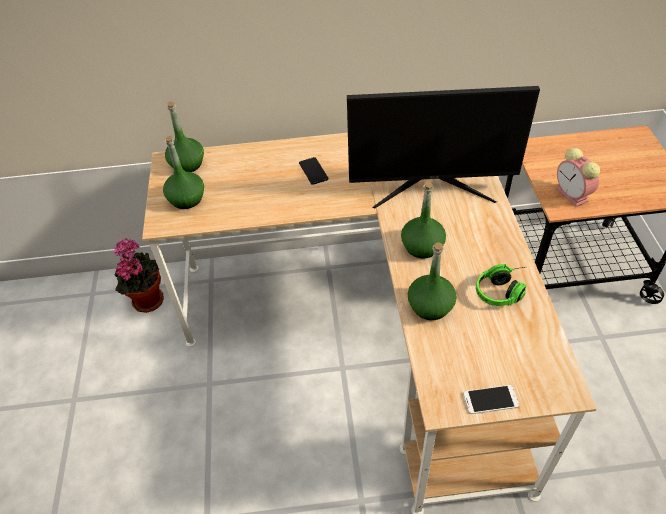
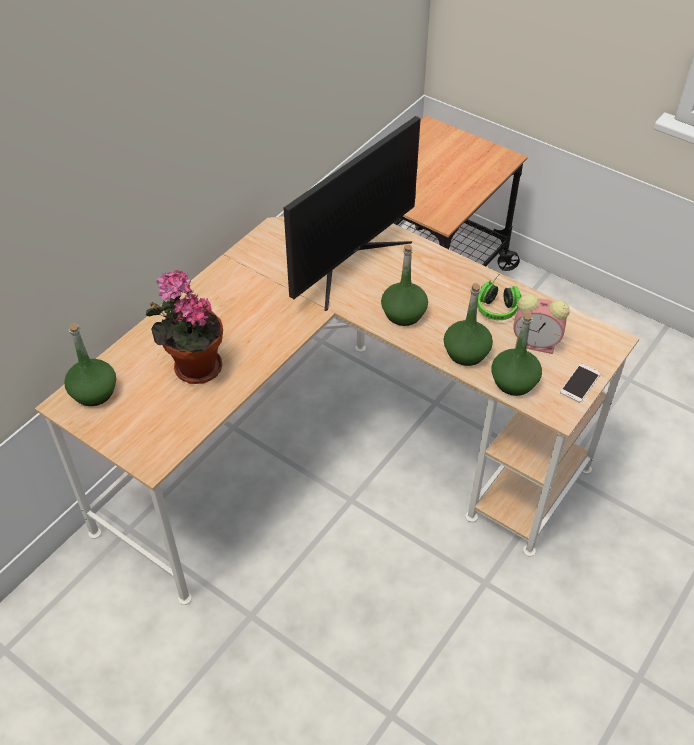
camera: 50 degrees left, 0 degrees up
(147, 298) = (79, 601): potted plant -> potted plant (193, 367)
(186, 199) = (144, 422): green bottle -> green bottle (514, 382)
(313, 171) = (231, 315): phone -> none
(573, 195) = (441, 204): alarm clock -> alarm clock (537, 343)

